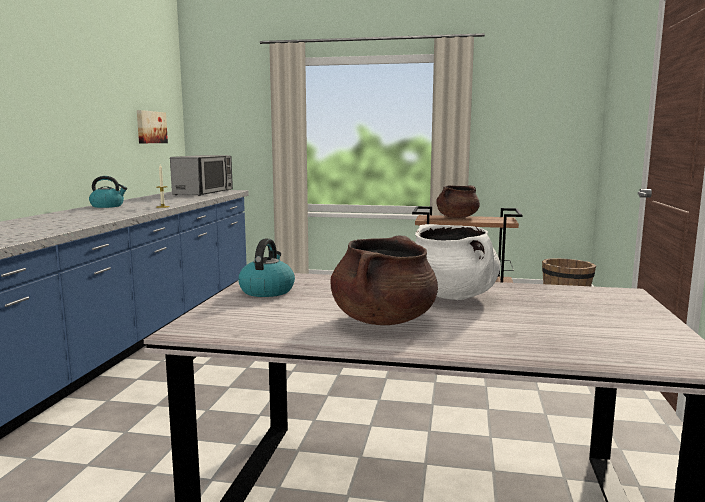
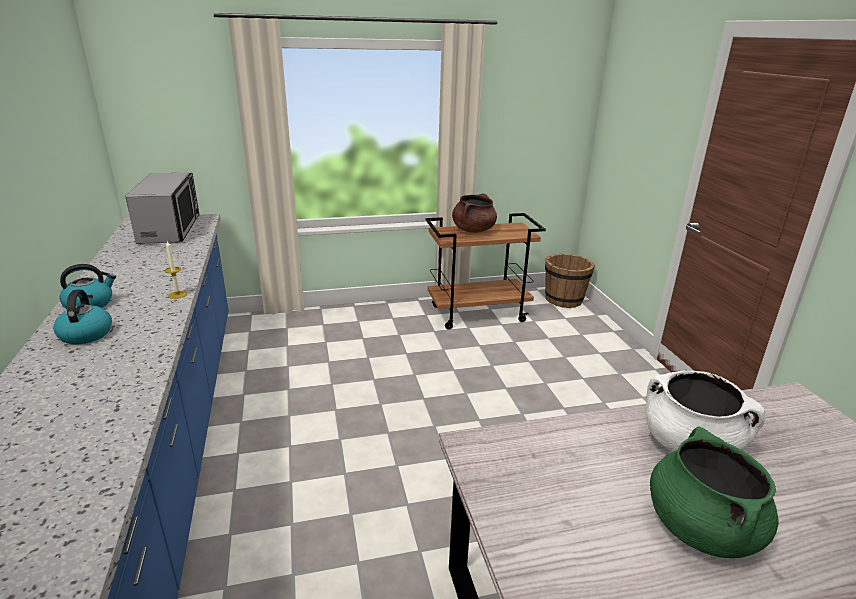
camera: 25 degrees left, 15 degrees up
(150, 127) = (77, 150): picture -> none
(267, 291) = (516, 487): kettle -> kettle (86, 334)
(383, 320) = (700, 527): brown cooking pot -> green cooking pot

